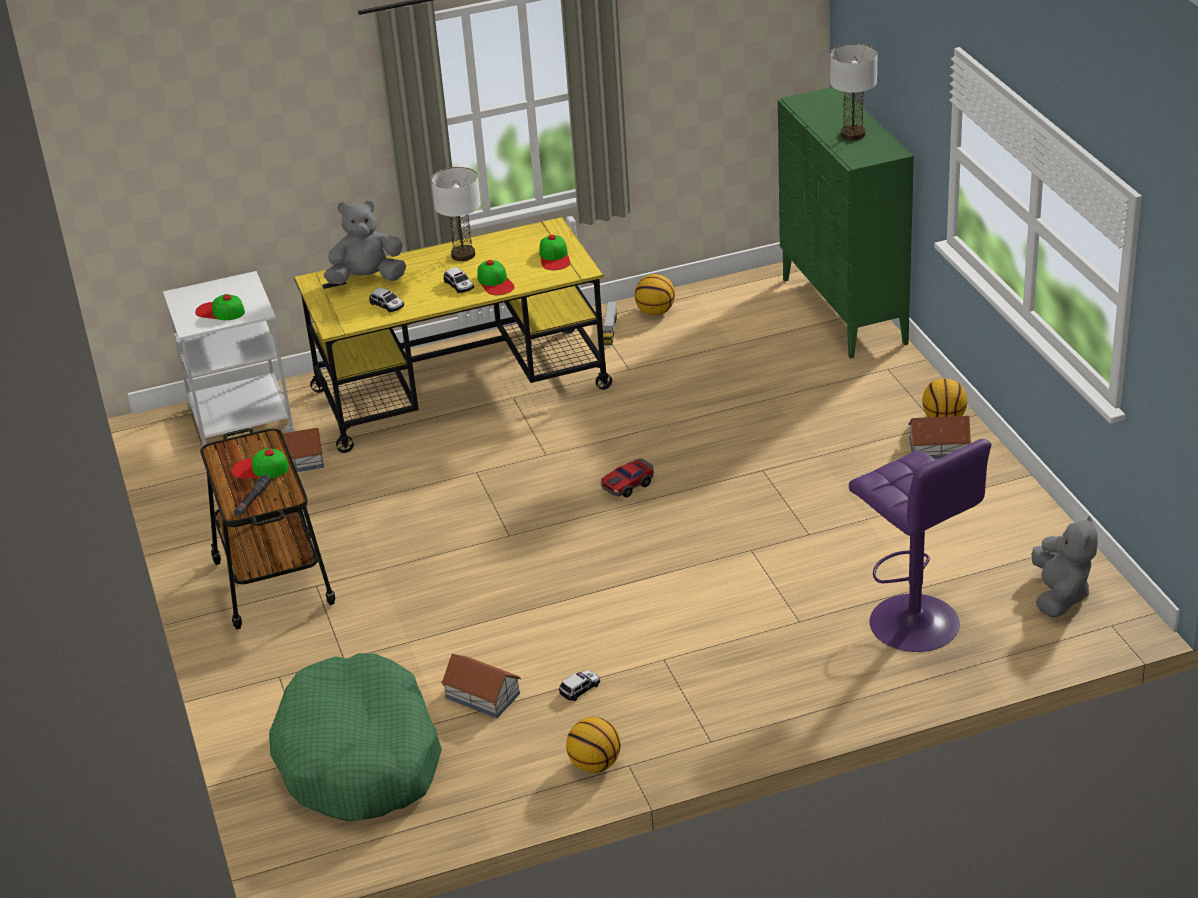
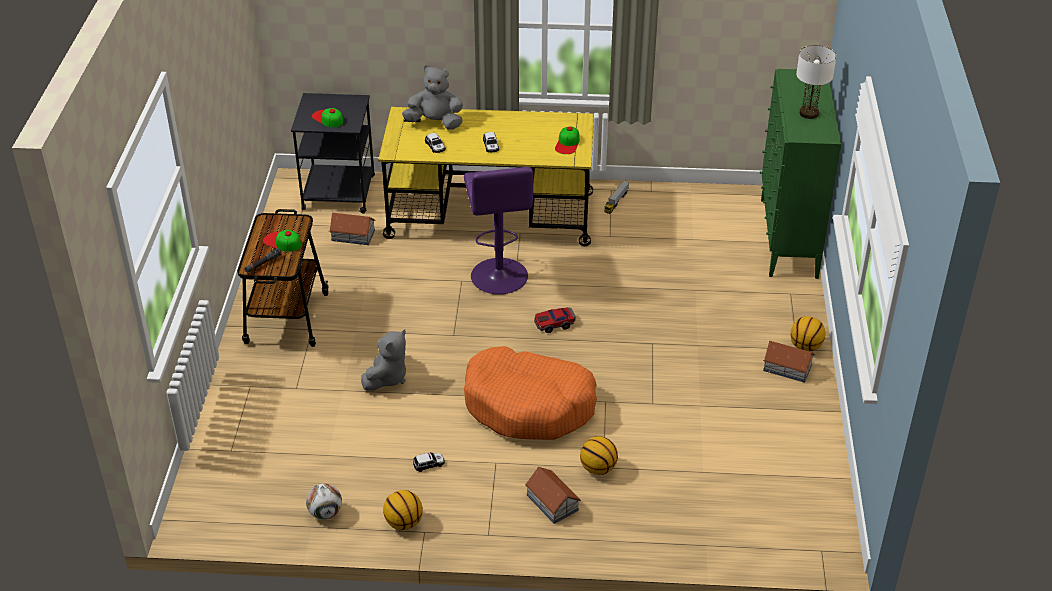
camera: 20 degrees right, 5 degrees up
(242, 419) = (340, 193): white cart -> black cart
(360, 758) = (263, 462): green dog bed -> none
(463, 255) = (509, 123): table lamp -> none
(482, 695) = (364, 446): toy house -> toy house (552, 502)
(485, 787) = (325, 513): none -> football
(495, 282) = (516, 151): cap -> none
(655, 312) = (656, 197): basketball -> basketball (598, 468)
(660, 583) = (529, 405): none -> orange dog bed
(914, 624) = (681, 498): purple stool -> purple stool (498, 276)
(1060, 595) = (799, 514): grey plush toy -> grey plush toy (387, 377)

